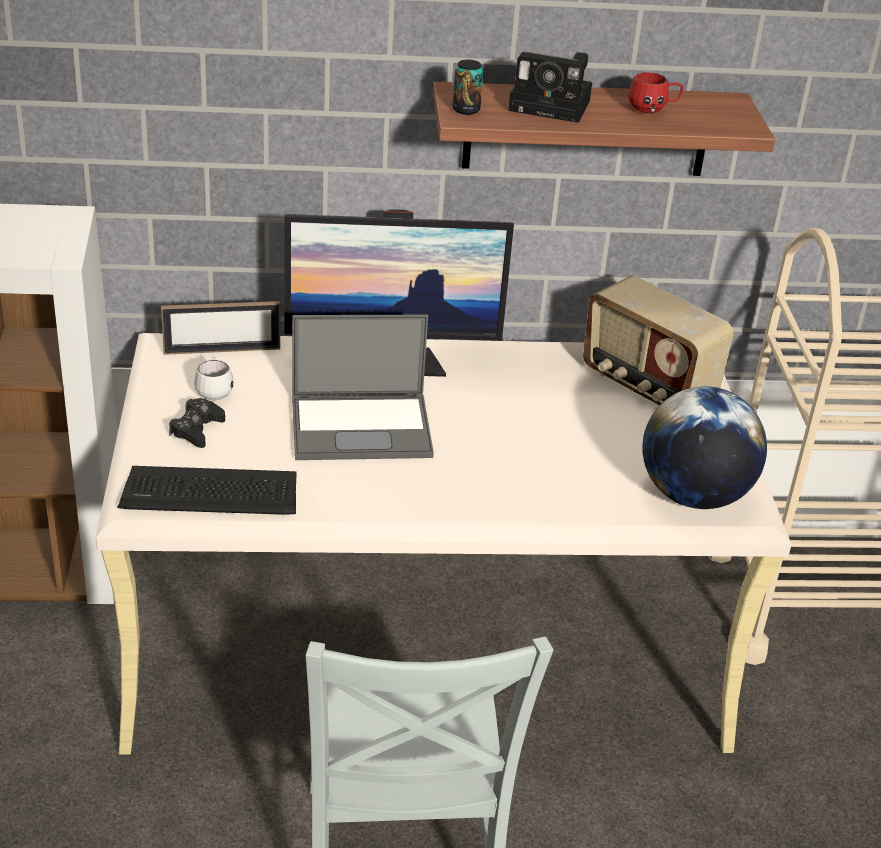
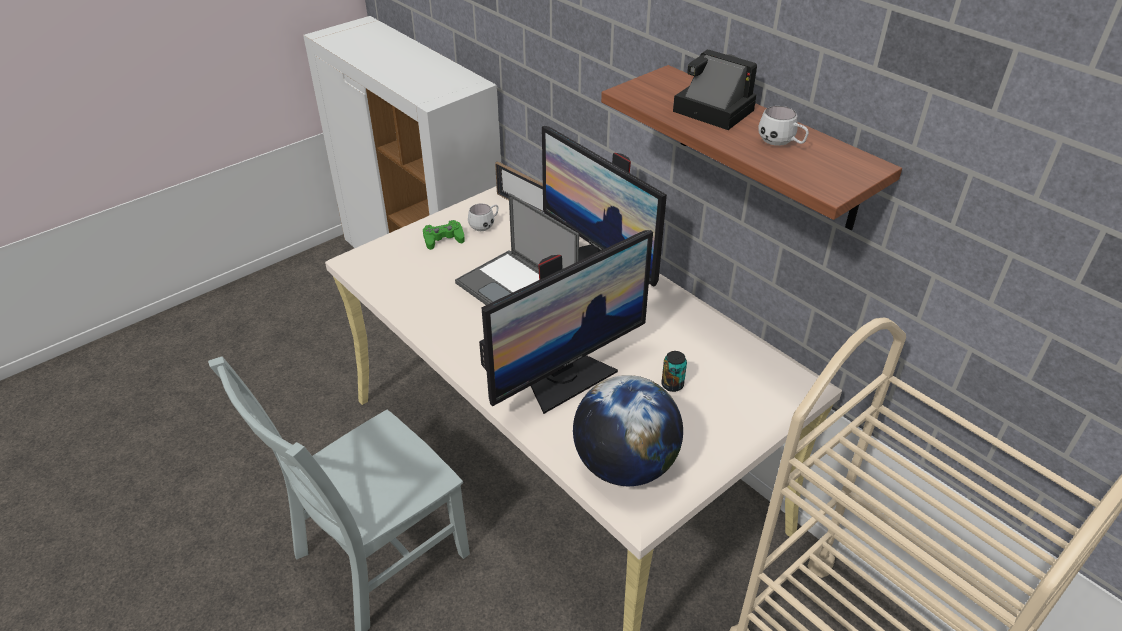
camera: 55 degrees right, 5 degrees up
(197, 429) = (443, 239): black game controller -> green game controller
(210, 493) = (392, 273): keyboard -> none
(466, 110) = (643, 88): can -> can (672, 385)
(542, 468) = (566, 378): none -> monitor
(553, 106) = (710, 110): camera -> camera turned 150 degrees clockwise
(647, 385) = (729, 379): radio -> none
(653, 109) = (781, 144): red mug -> white mug

